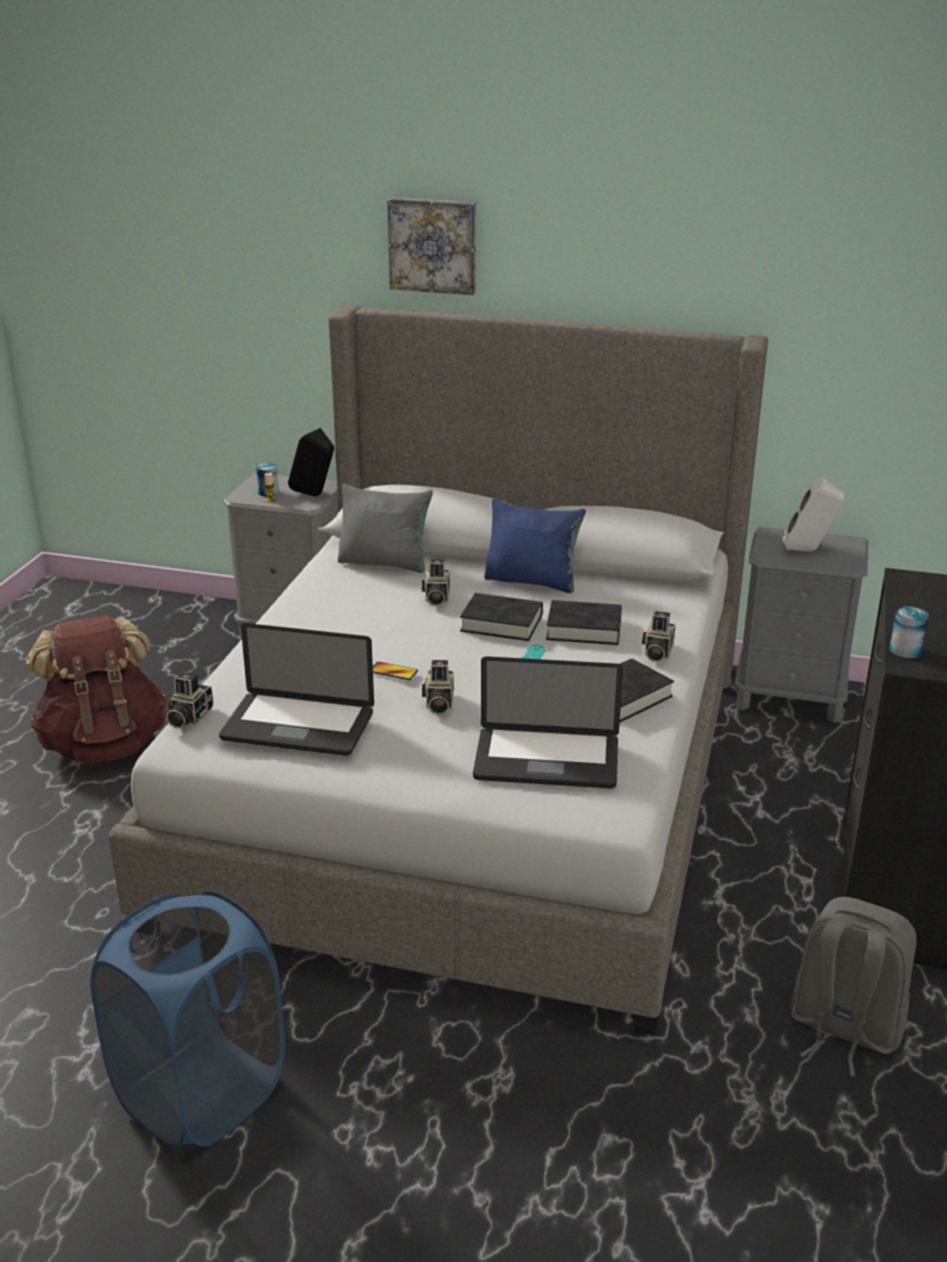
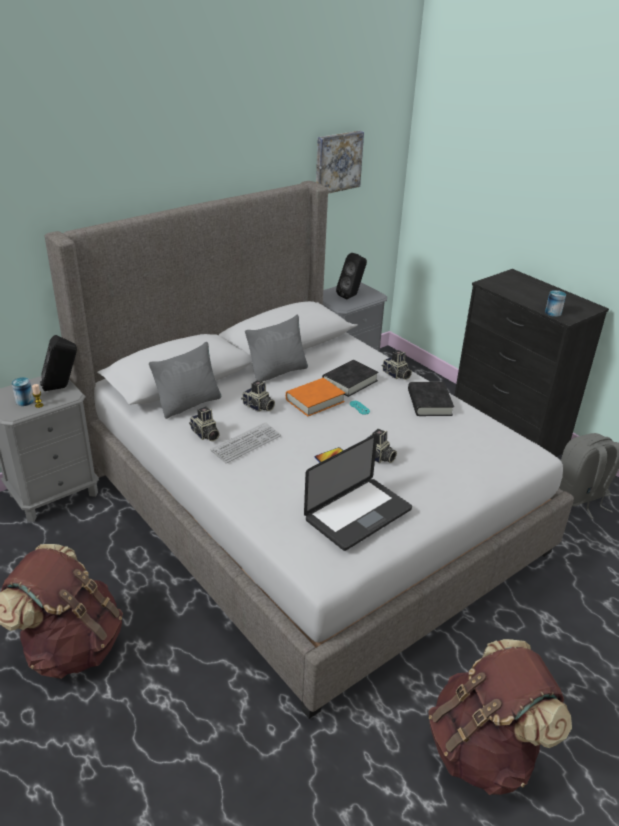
camera: 55 degrees left, 5 degrees up
(188, 717) = (295, 555): camera -> camera (205, 434)
(201, 1094) = (484, 750): blue laundry basket -> brown backpack
(352, 618) = (246, 443): none -> keyboard
(433, 245) = (103, 169): picture -> picture (337, 162)
(501, 623) = (315, 400): black book -> orange book
(532, 581) = (278, 372): blue pillow -> grey pillow
(546, 760) = (469, 450): laptop -> none
(808, 551) = (351, 296): white speaker -> black speaker

